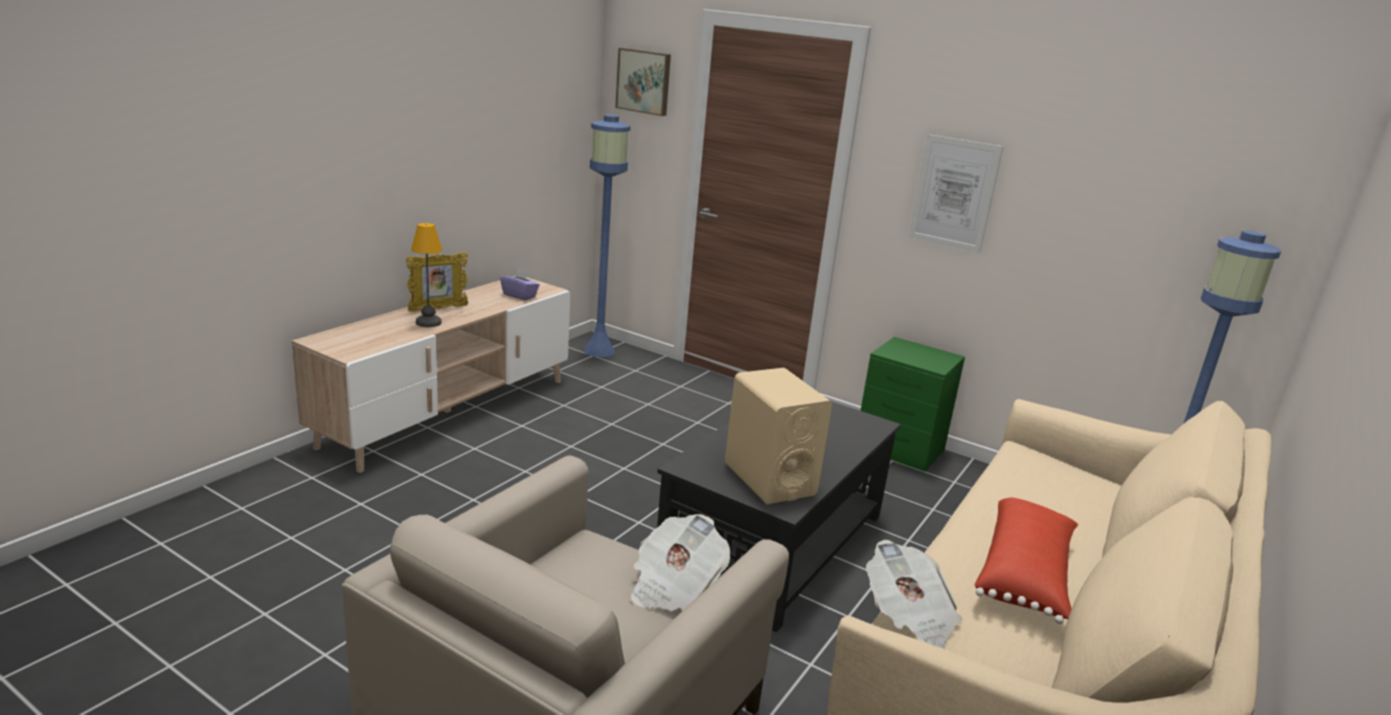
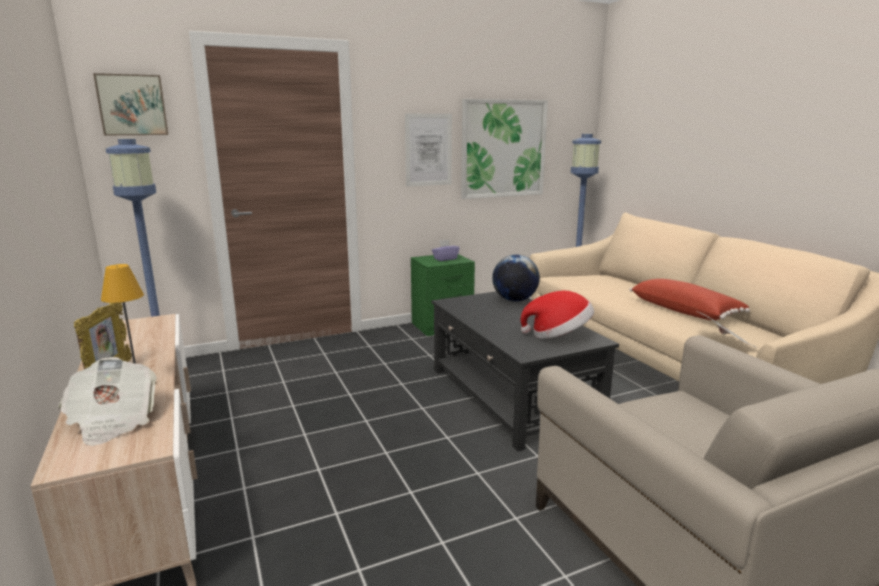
camera: 55 degrees left, 5 degrees down
(520, 295) = (151, 333): purple tissue box -> purple tissue box (445, 259)
(674, 586) = (670, 402): newspaper -> newspaper (113, 421)
(769, 479) = (558, 335): beige speaker -> hat
(858, 433) = (514, 300): none -> globe
(1091, 220) = (503, 149): none -> picture

